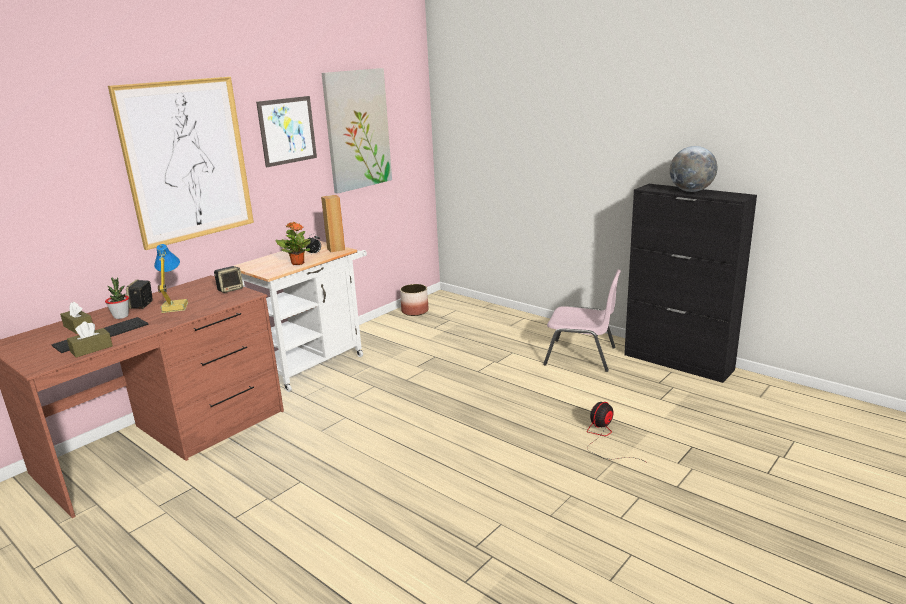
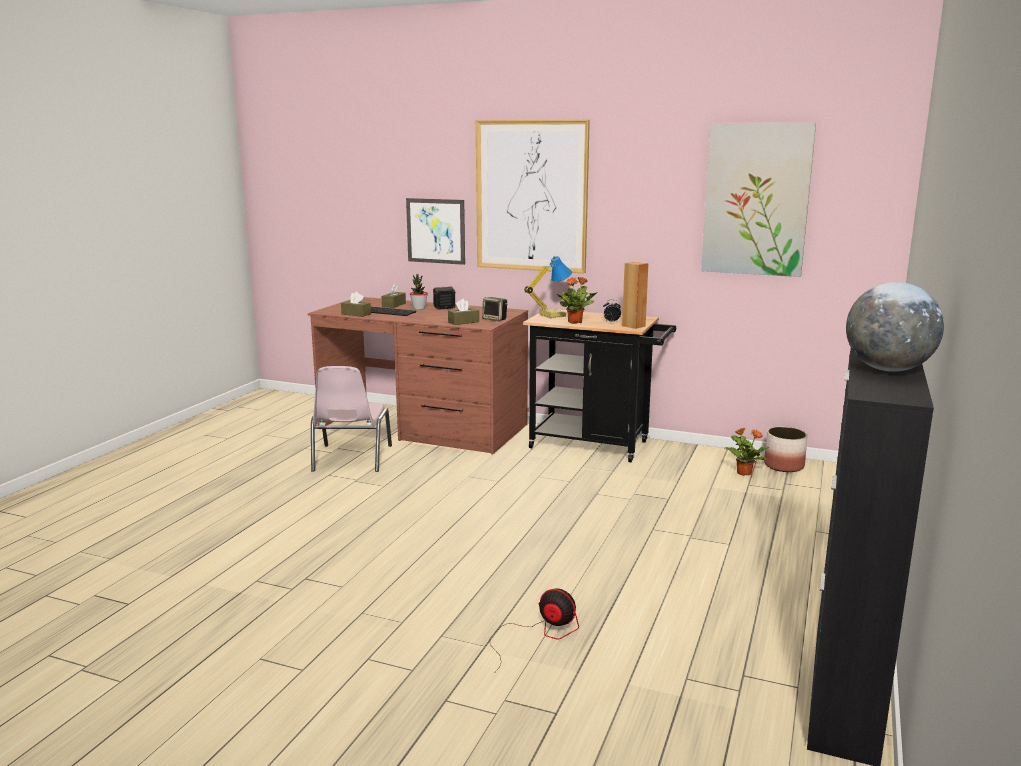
camera: 70 degrees right, 5 degrees down
(173, 308) = (443, 315): table lamp -> table lamp (551, 315)
(221, 302) = (463, 322): none -> brown tissue box
(287, 131) = (649, 185): picture -> picture (435, 231)
(315, 363) = (596, 445): white cart -> black cart
(415, 325) = (743, 473): none -> potted plant
(581, 356) = (771, 597): pink chair -> pink chair (351, 459)

